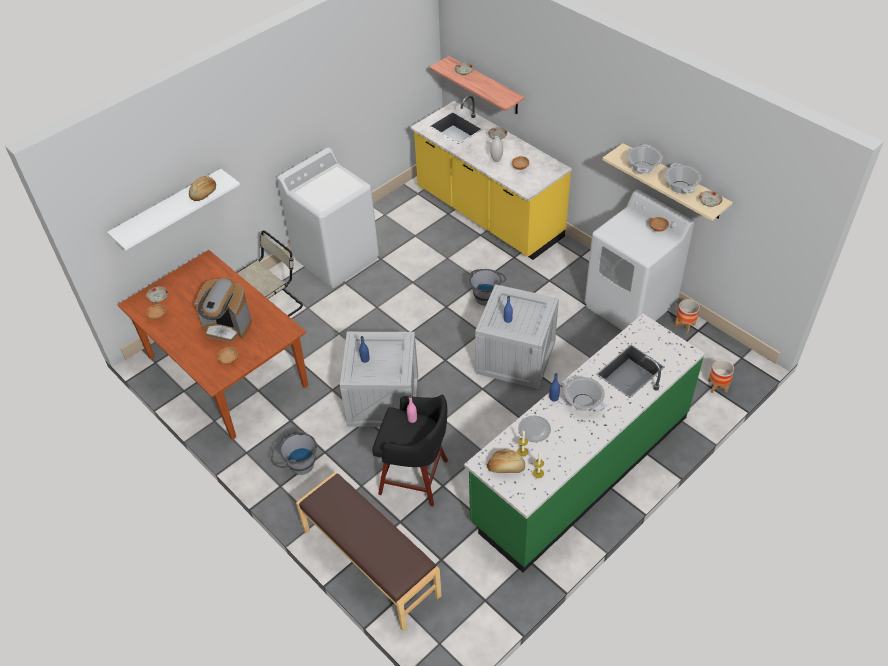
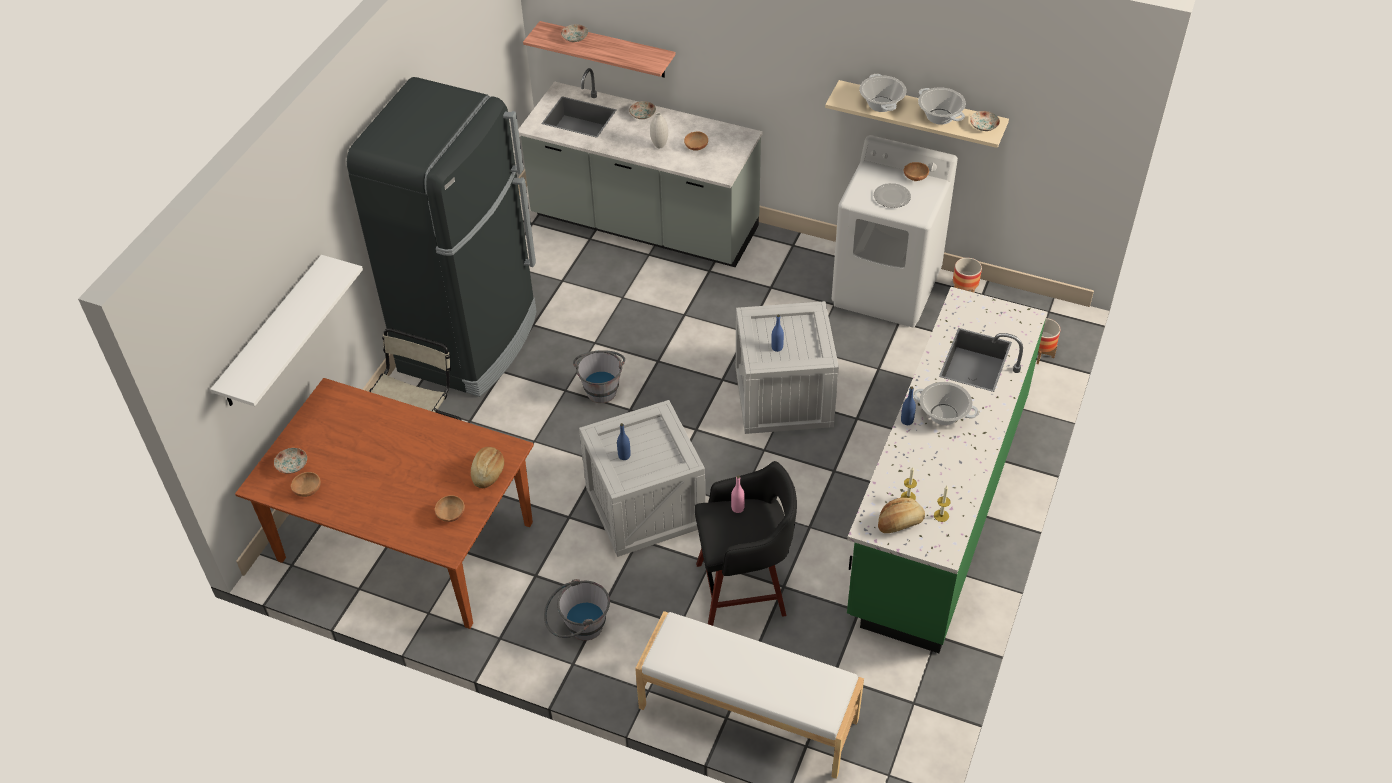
camera: 25 degrees left, 0 degrees up
(204, 193) = (321, 295): bread -> bread (488, 472)
(227, 326) = (419, 472): coffee machine -> none
(336, 258) = (470, 342): white washing machine -> black fridge
(370, 563) = (747, 714): brown bench -> white bench
(487, 295) = (702, 329): grey bucket -> grey bucket (601, 387)
(488, 214) = (644, 225): yellow counter -> grey counter
(534, 430) = (907, 466): plate -> plate (892, 197)

